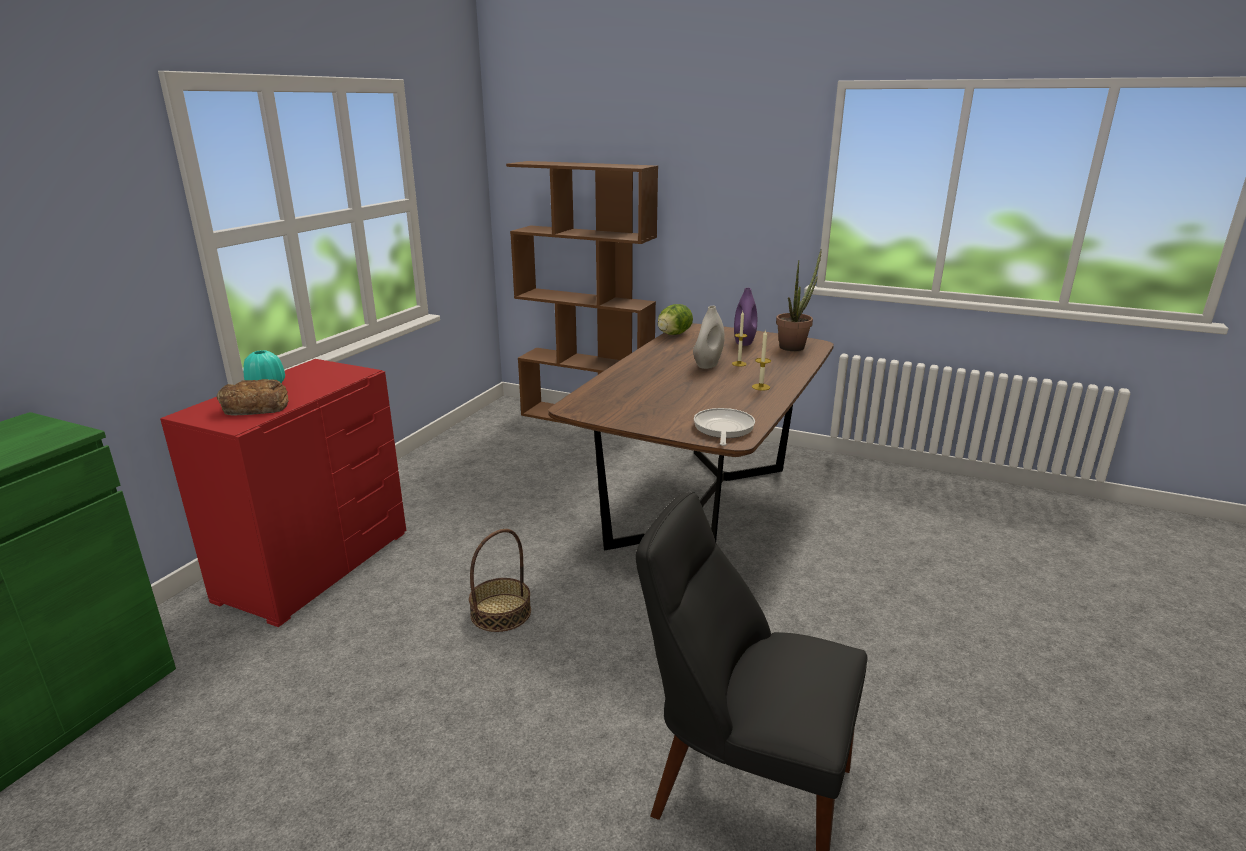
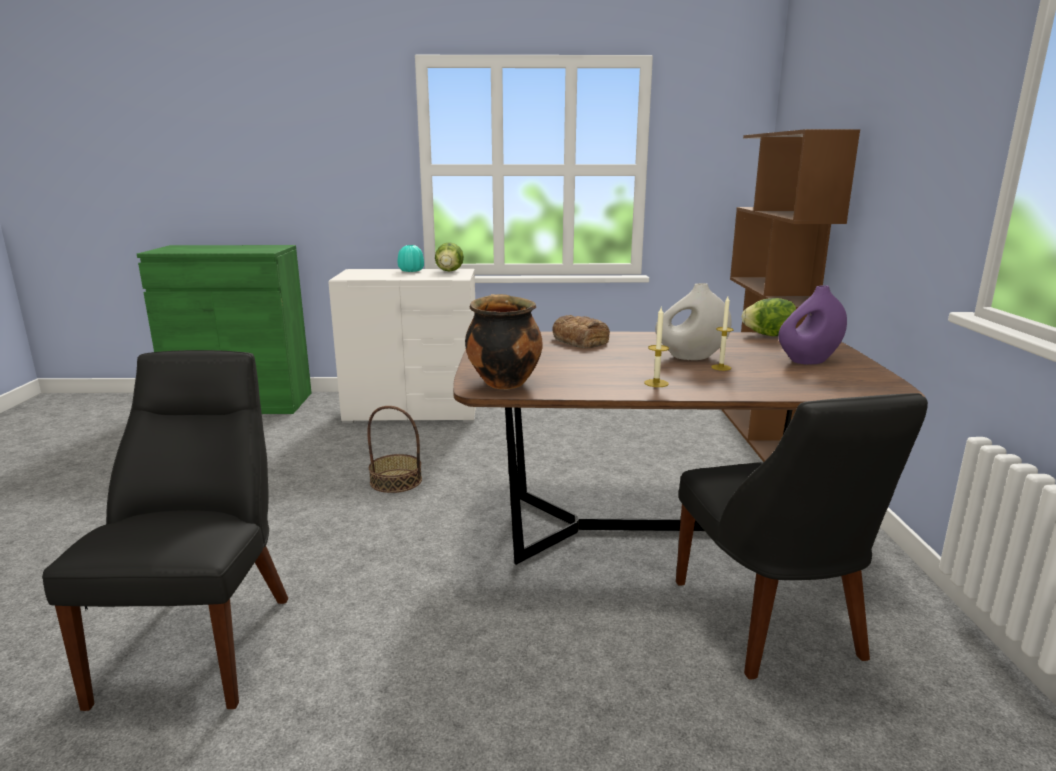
camera: 65 degrees right, 5 degrees down
(255, 406) = (376, 275): bread -> bread (580, 340)
(311, 370) = (449, 271): none -> lettuce
(314, 565) = (413, 411): red dresser -> white dresser
(723, 429) = (503, 382): frying pan -> cooking pot
(794, 346) = (852, 383): potted plant -> none
(830, 508) = (770, 624): none -> black chair

